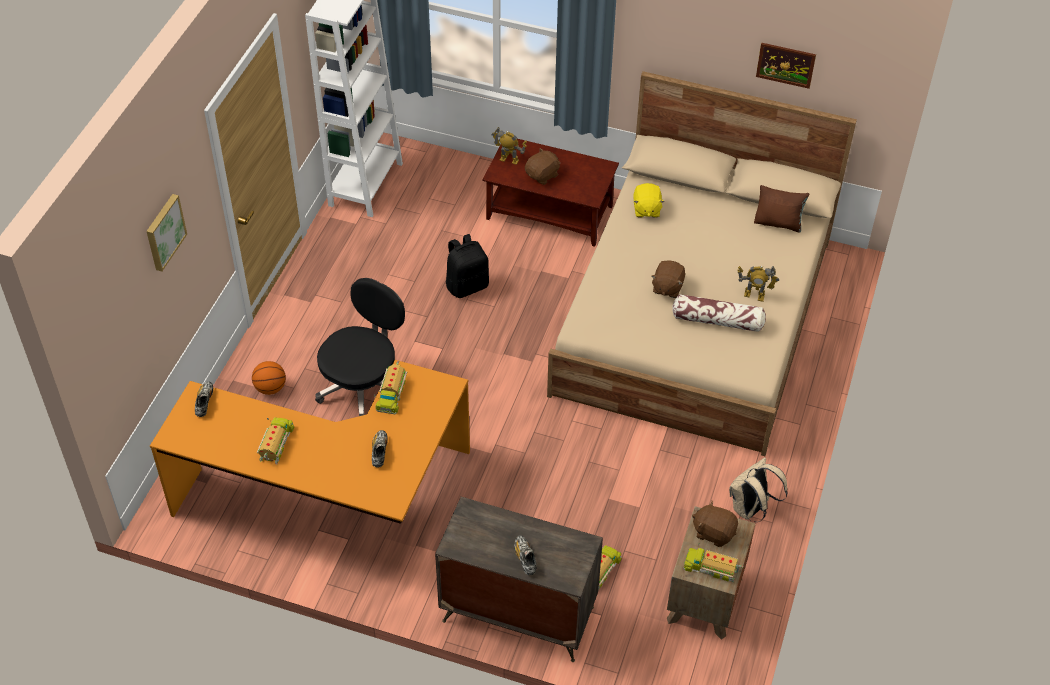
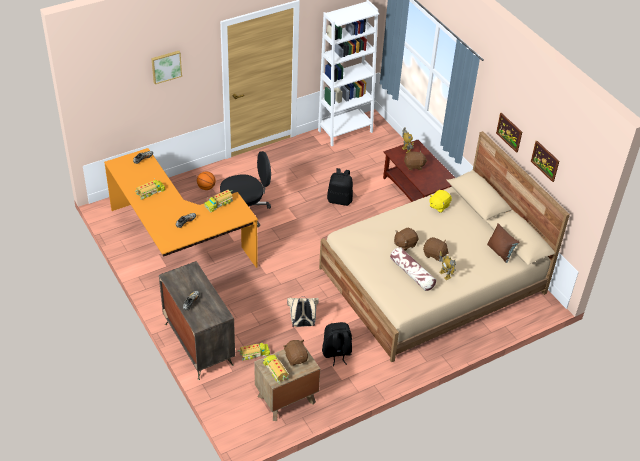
camera: 40 degrees right, 5 degrees down
(693, 493) = (336, 353): none -> black backpack
(698, 52) = (509, 132): none -> picture
(713, 277) = (434, 254): none -> brown plush toy
(750, 509) = (355, 379): beige backpack -> beige backpack (302, 324)

